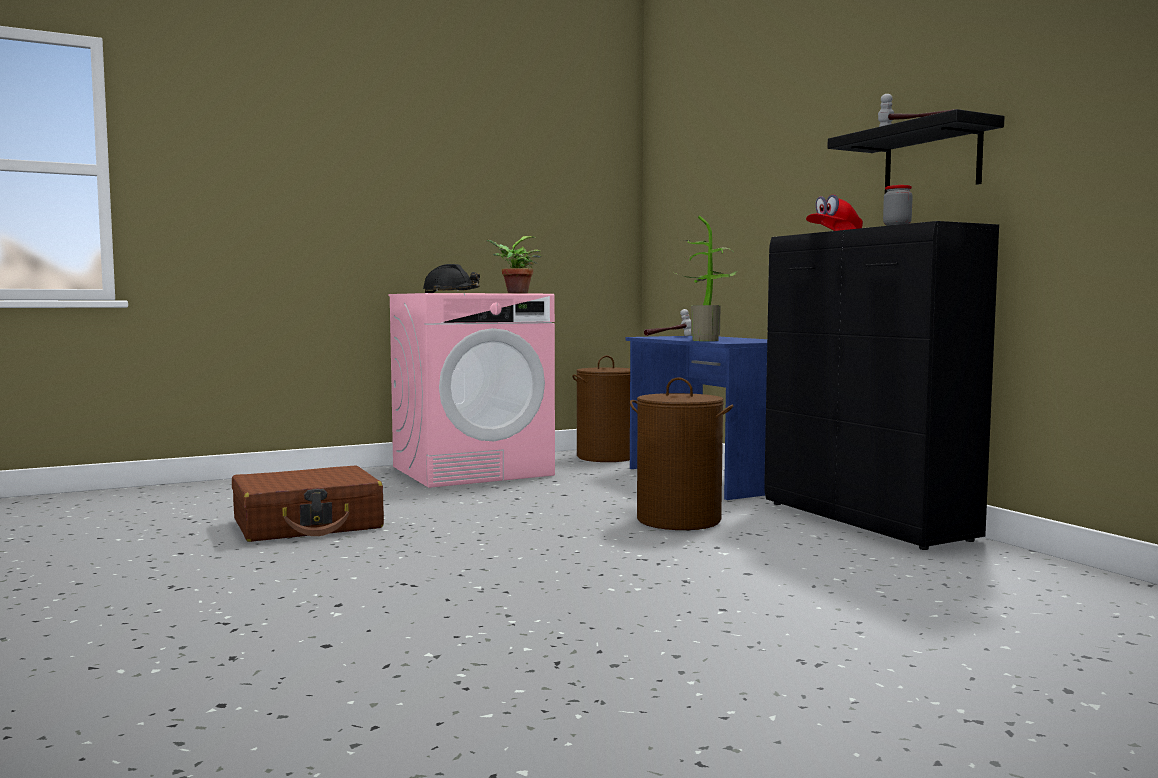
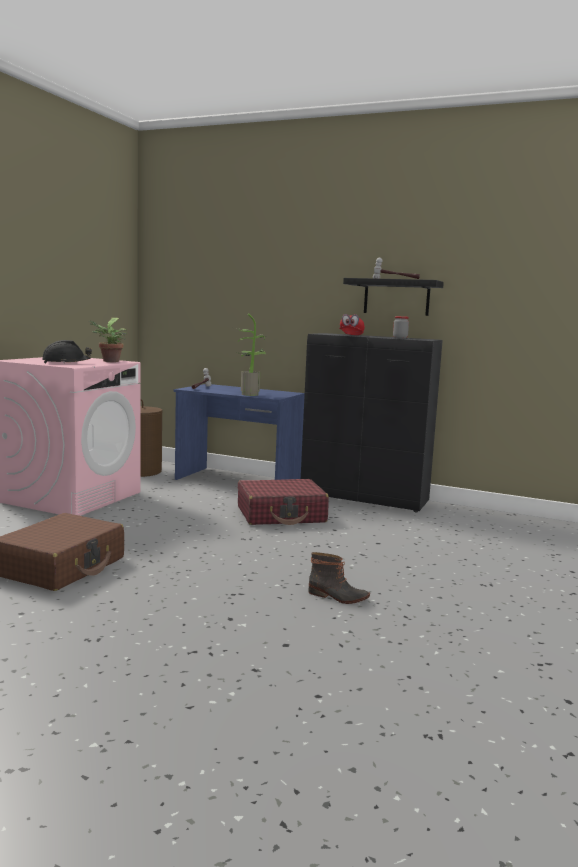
camera: 40 degrees left, 5 degrees up
(521, 617) = (337, 597): none -> boot
(679, 520) = (281, 515): brown laundry basket -> red suitcase

